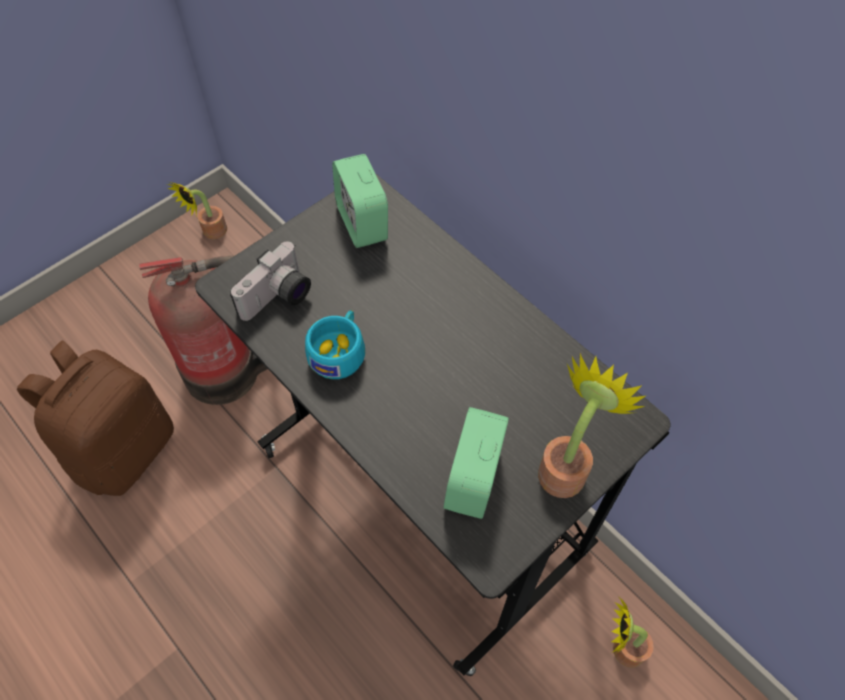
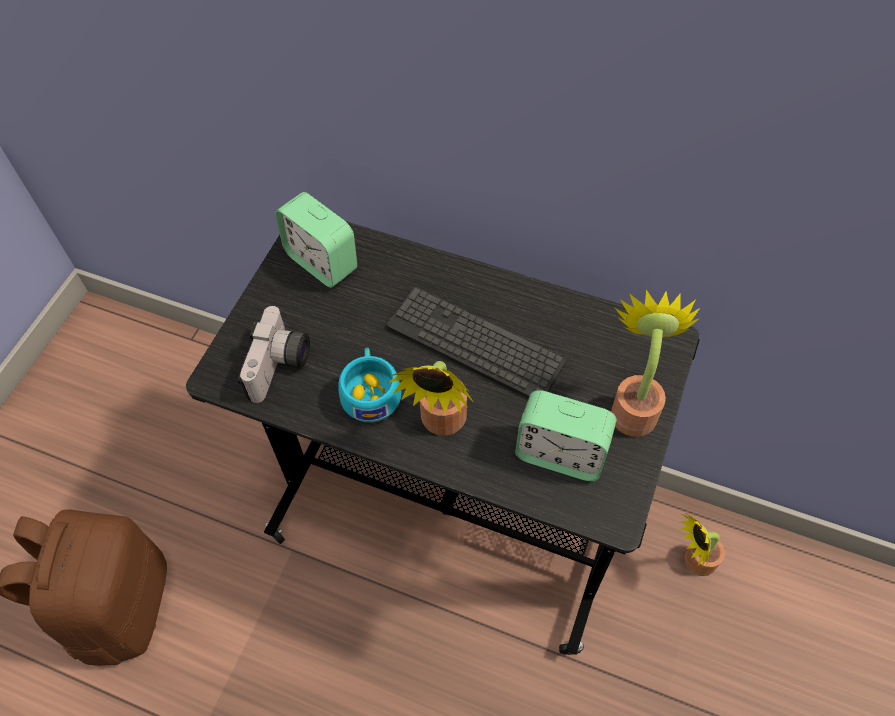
camera: 25 degrees left, 0 degrees up
(210, 233) = (95, 345): potted plant -> potted plant (441, 424)
(228, 370) = (190, 476): fire extinguisher -> none
(452, 348) = (475, 345): none -> keyboard
(473, 479) = (560, 454): alarm clock -> alarm clock turned 60 degrees counterclockwise

